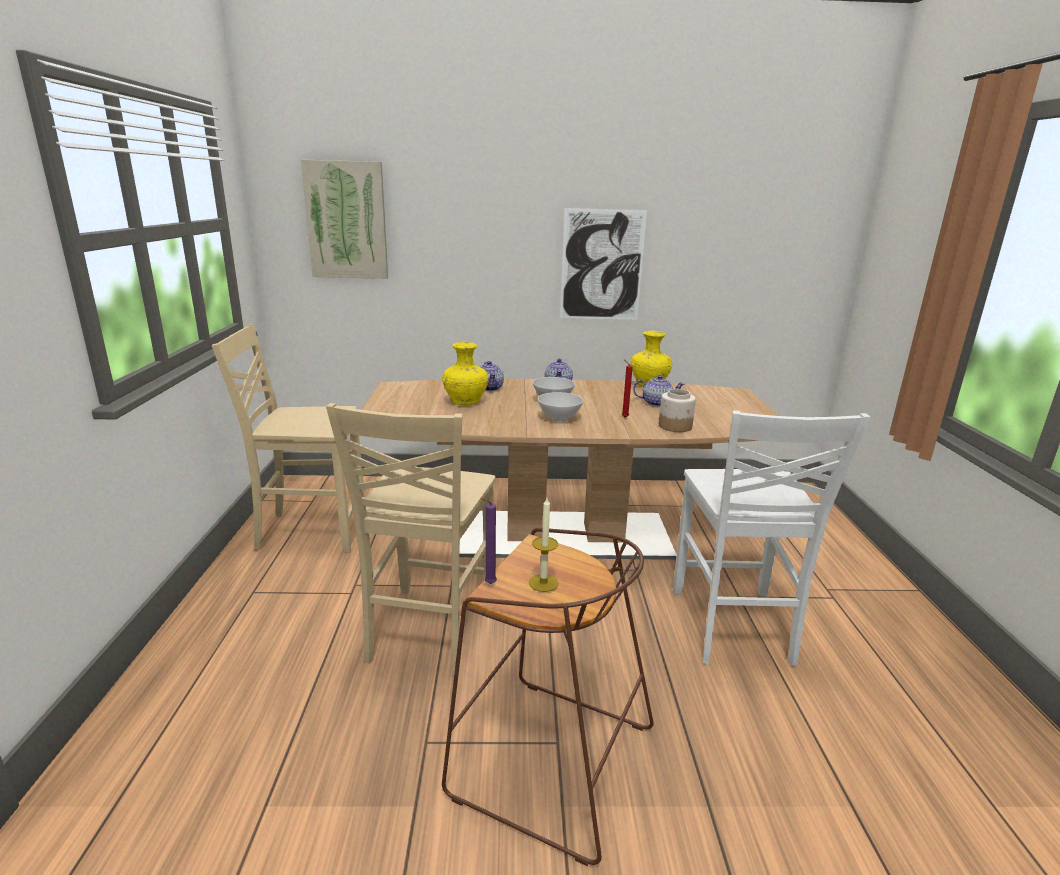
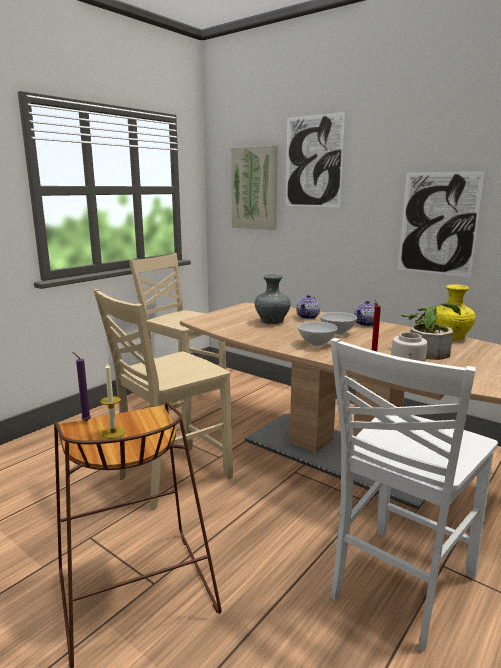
camera: 40 degrees right, 5 degrees down
(440, 188) = (313, 162): none -> picture
(466, 402) = (272, 322): yellow vase -> grey vase
(656, 403) = (428, 351): teapot -> potted plant

